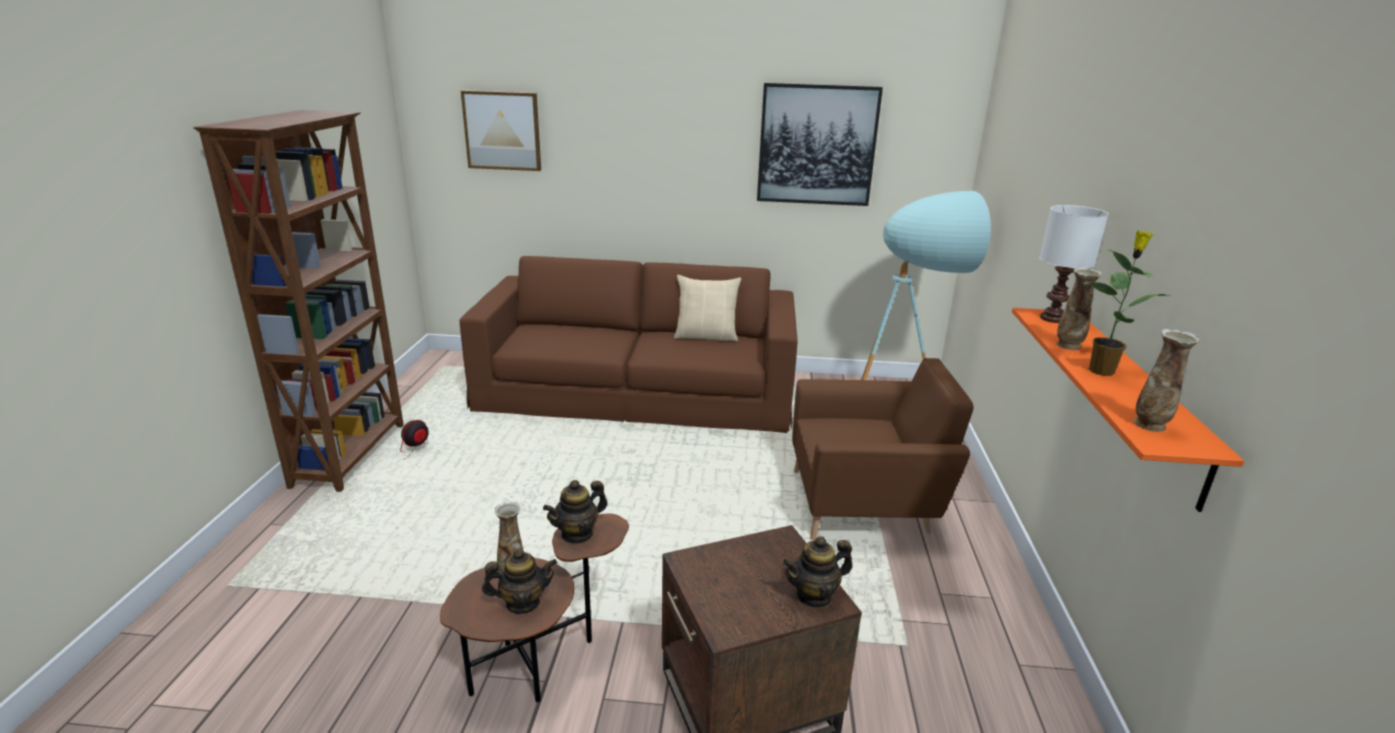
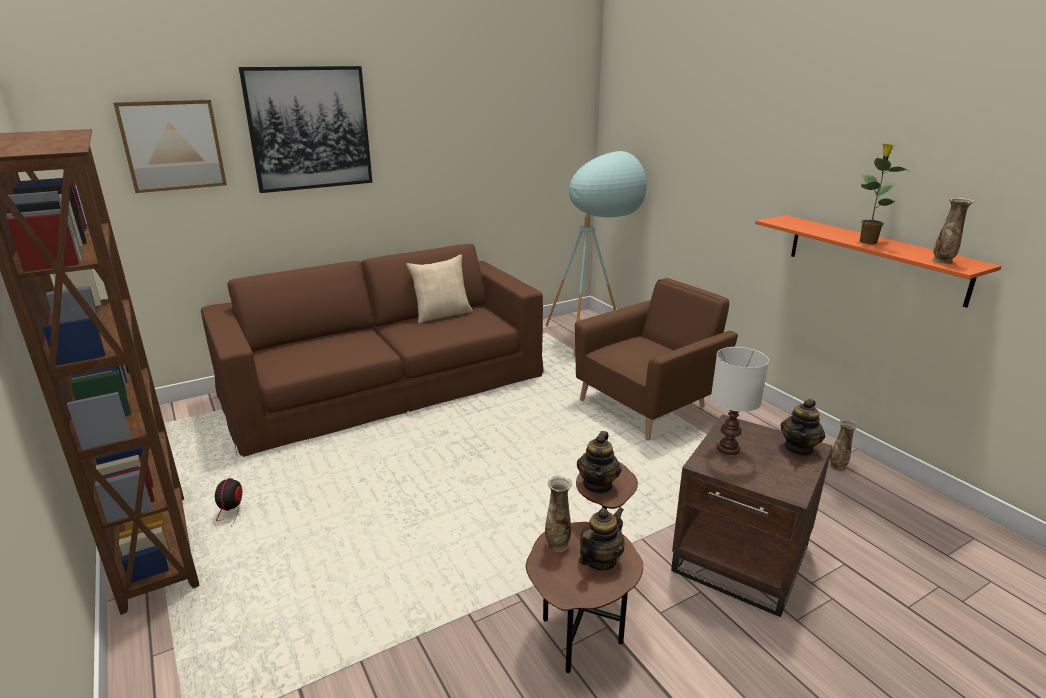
camera: 35 degrees left, 0 degrees up
(817, 145) = (487, 129): picture -> picture (309, 128)
(1053, 319) = (787, 221): white table lamp -> white table lamp (729, 448)
(1068, 346) = (827, 233): vase -> vase (837, 467)

